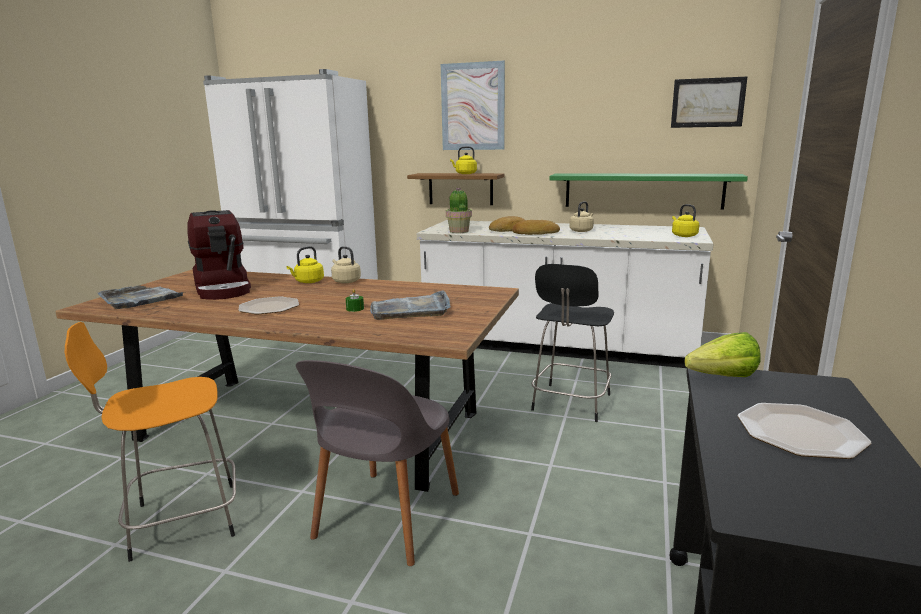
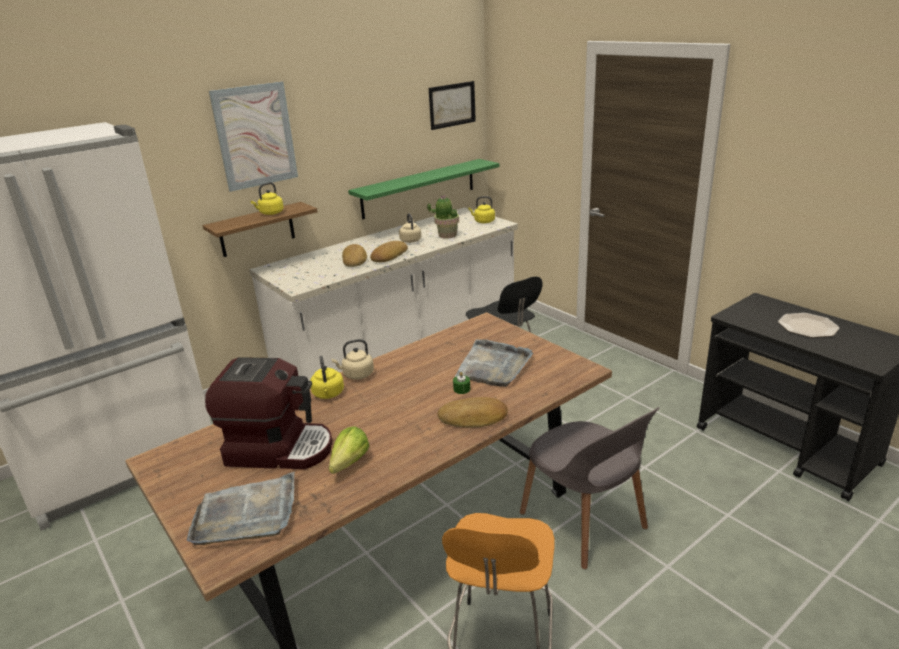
camera: 55 degrees left, 10 degrees up
(269, 307) = (401, 430): plate -> none
(307, 321) = (473, 418): none -> bread
(459, 231) = (324, 278): potted plant -> potted plant (447, 235)
(715, 378) = (736, 318): lettuce -> lettuce (346, 466)

